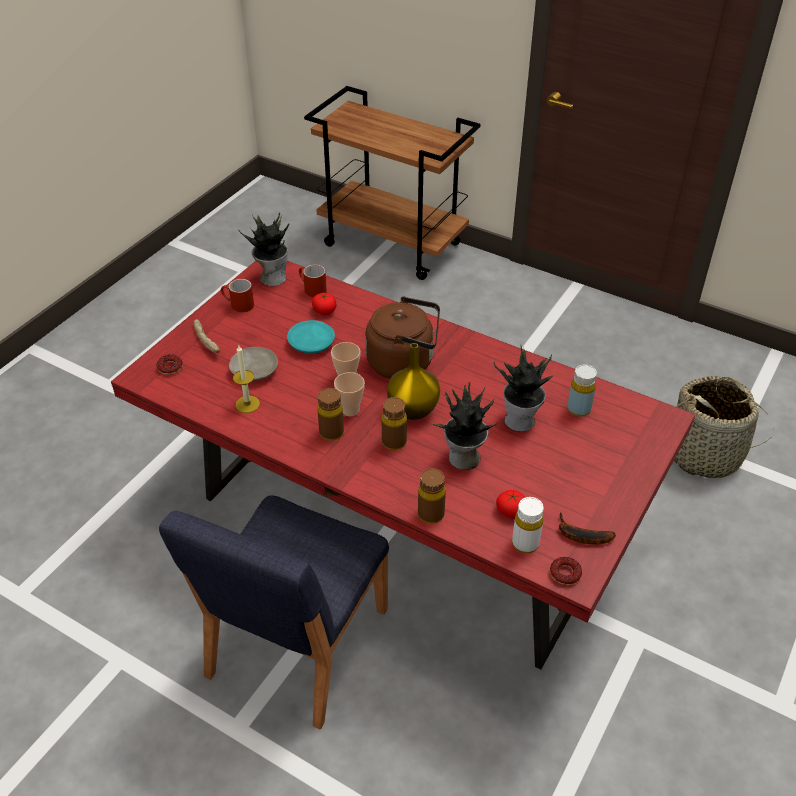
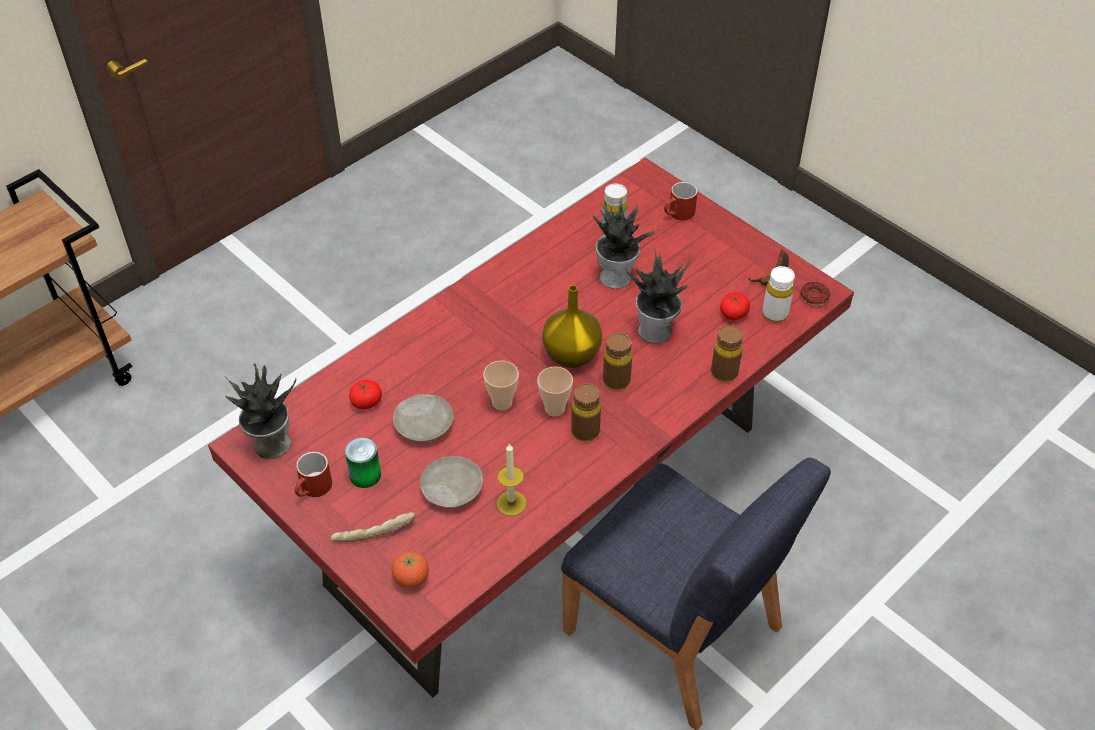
camera: 75 degrees left, 5 degrees up
(170, 367) = (411, 578): donut -> tomato
(256, 325) = (365, 475): none -> can
(311, 289) = (317, 407): red mug -> red mug (678, 214)
(312, 343) = (424, 424): turquoise plate -> beige plate
(404, 362) = (492, 346): brown kettle -> none
(706, 454) = (535, 227): basket -> none

